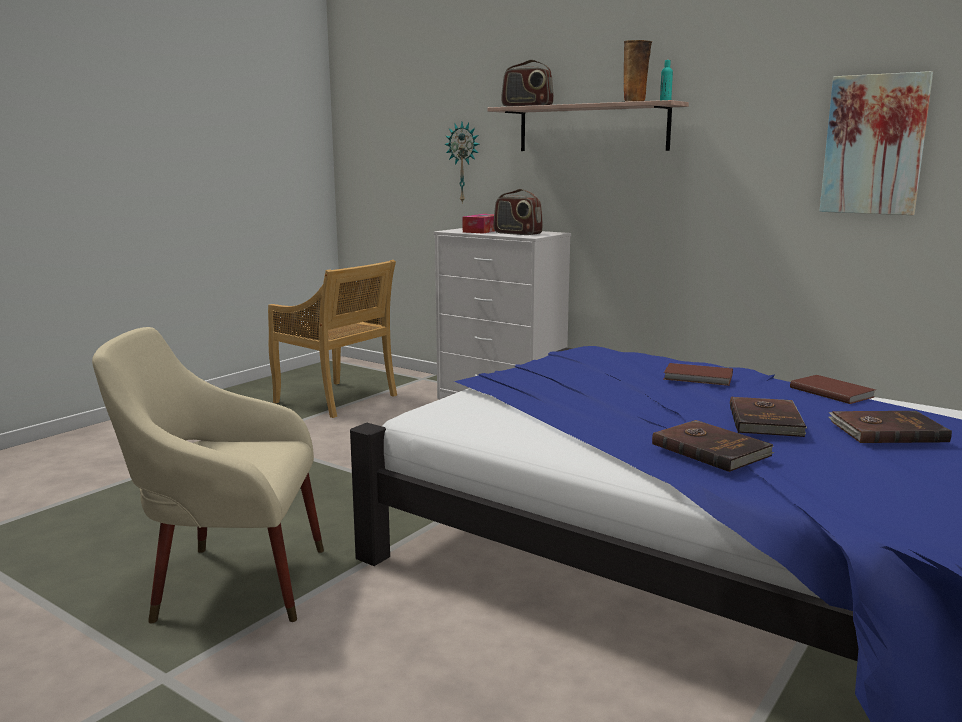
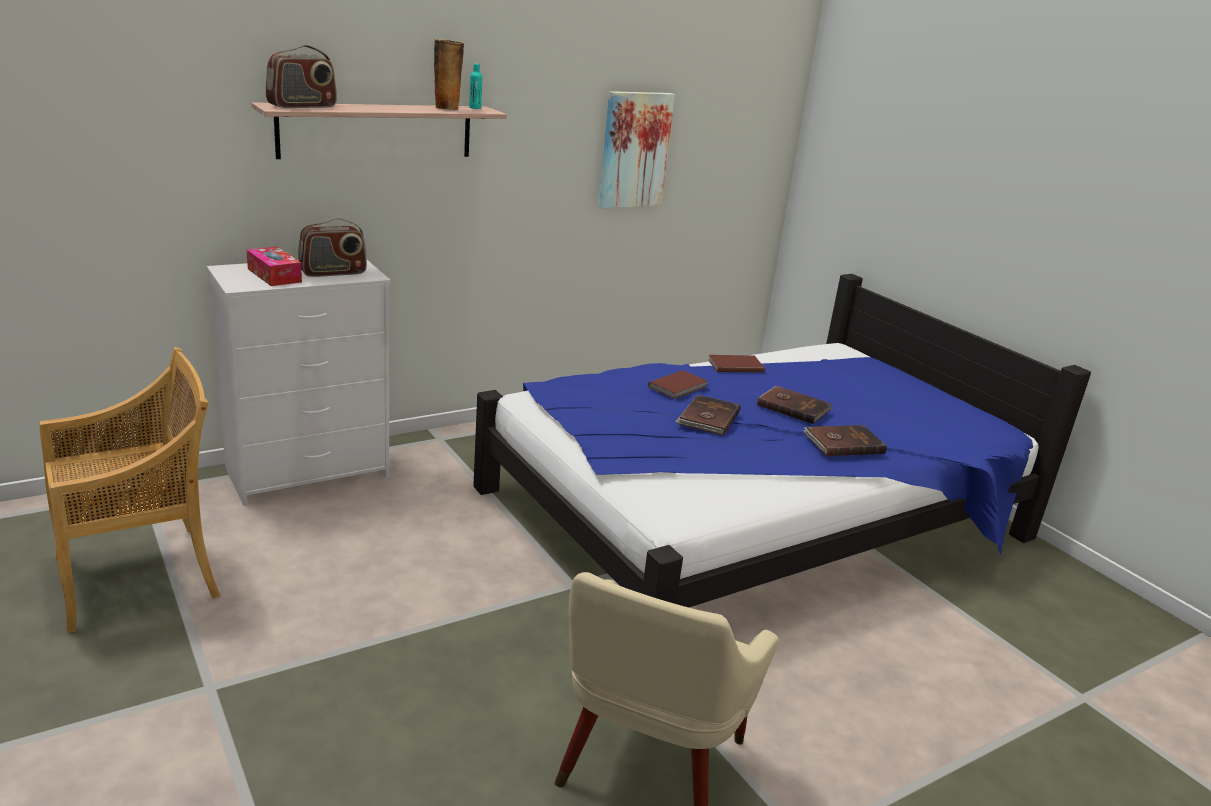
camera: 70 degrees left, 10 degrees up
(464, 162) = (173, 176): wall clock -> none
(886, 431) = (829, 387): brown book -> brown book (708, 418)

